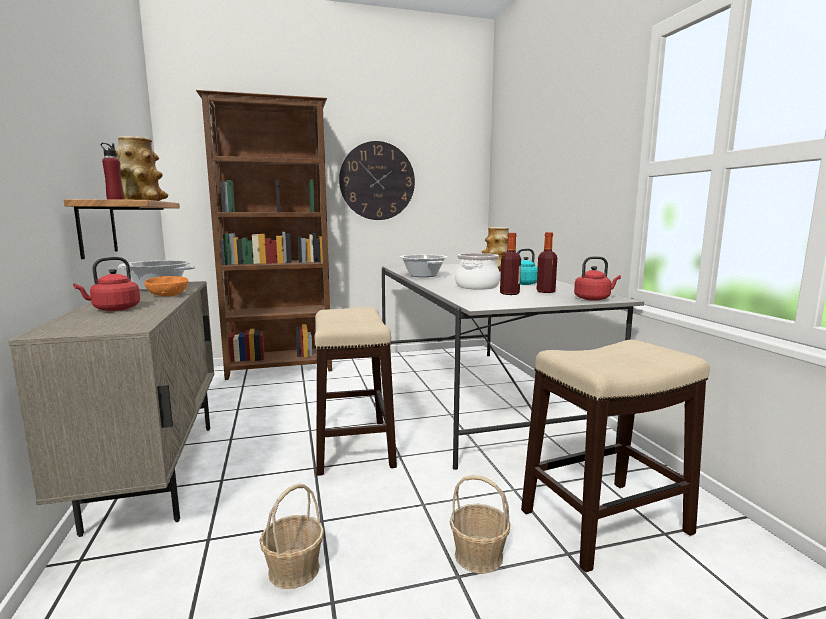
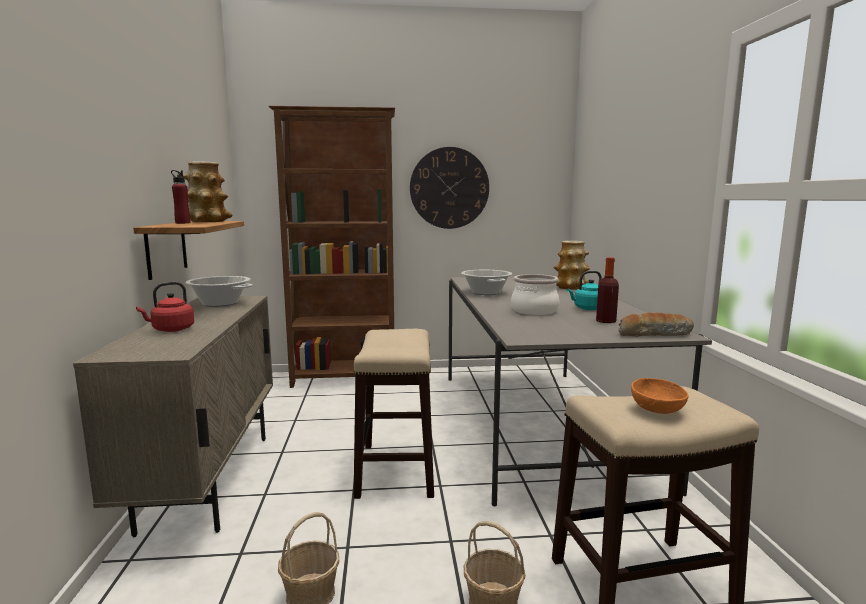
camera: 10 degrees right, 0 degrees up
(169, 295) = (225, 314): orange bowl -> orange bowl (658, 410)
(509, 293) = (564, 322): bottle -> none
(593, 299) = (654, 334): red kettle -> bread

